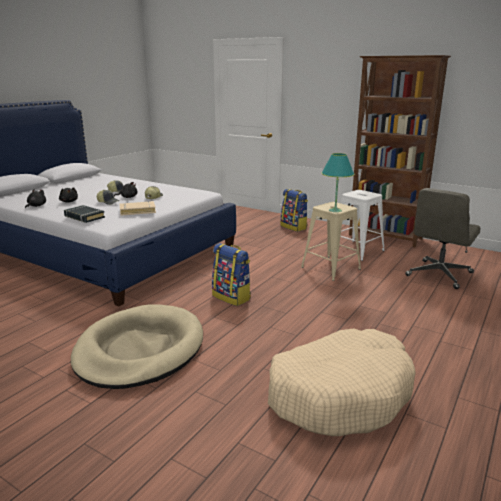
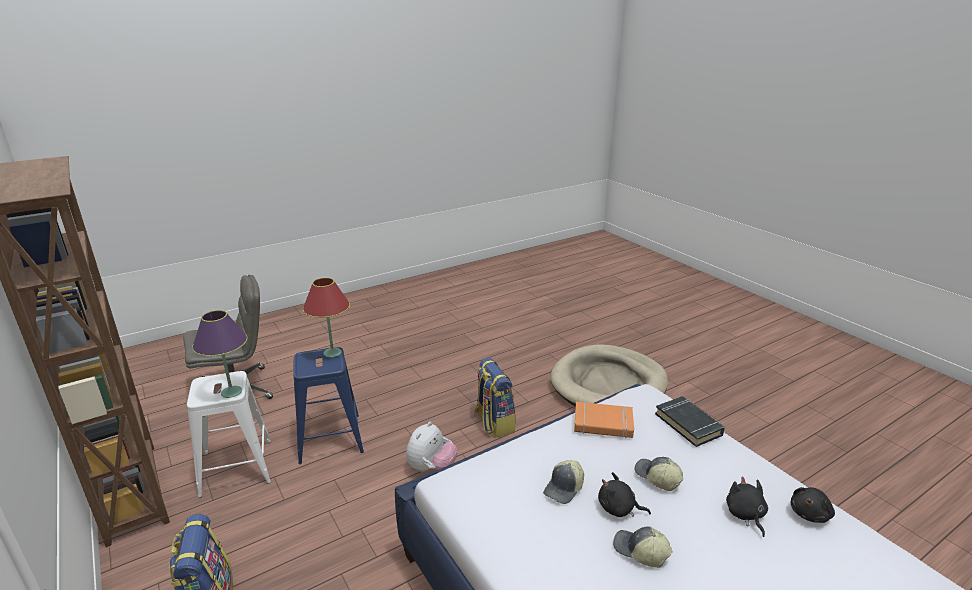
camera: 155 degrees left, 5 degrees up
(137, 211) = (603, 424): beige book -> orange book
(252, 270) = (431, 468): none -> plush toy
(330, 268) = (330, 438): beige stool -> blue stool
(335, 210) = (332, 352): turquoise table lamp -> red table lamp
(339, 394) = (482, 323): beige dog bed -> none
(350, 194) = (232, 392): none -> purple table lamp

